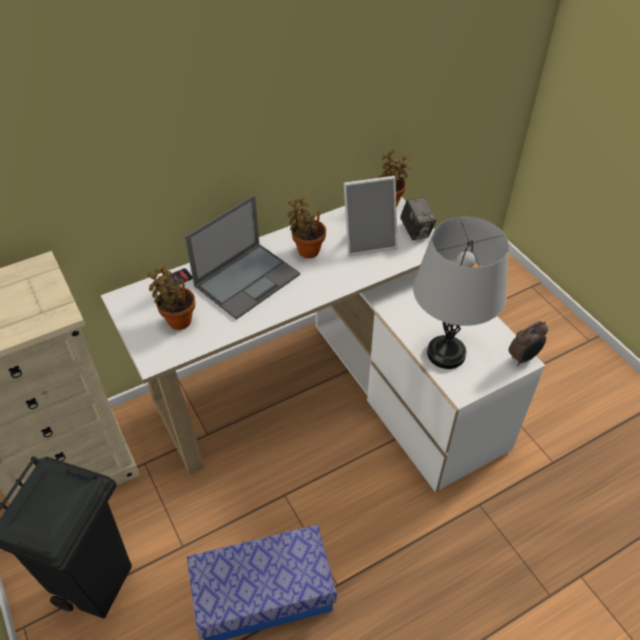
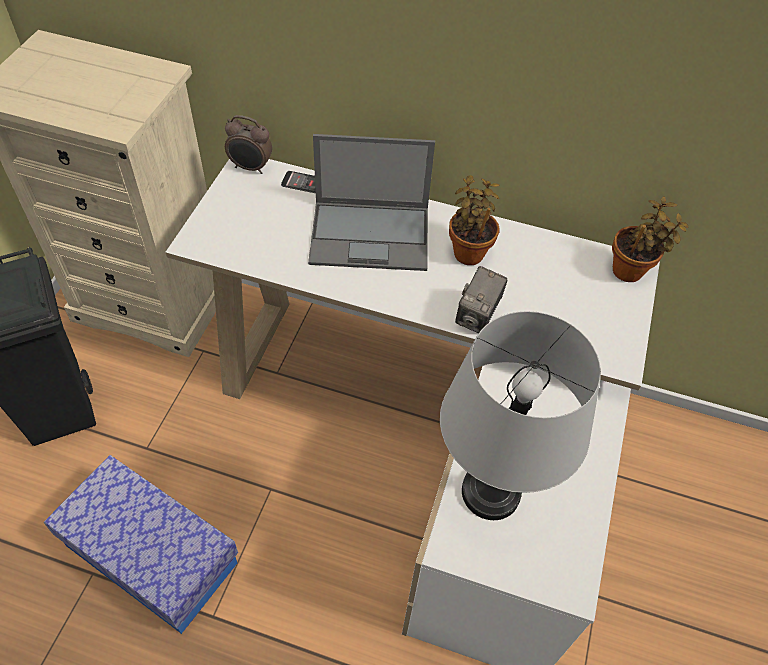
camera: 45 degrees right, 5 degrees up
(177, 320) = (262, 222): potted plant -> none
(368, 241) = (548, 294): picture frame -> none
(416, 231) = (620, 326): camera -> camera (477, 316)
(523, 358) = (576, 586): alarm clock -> alarm clock (251, 168)

